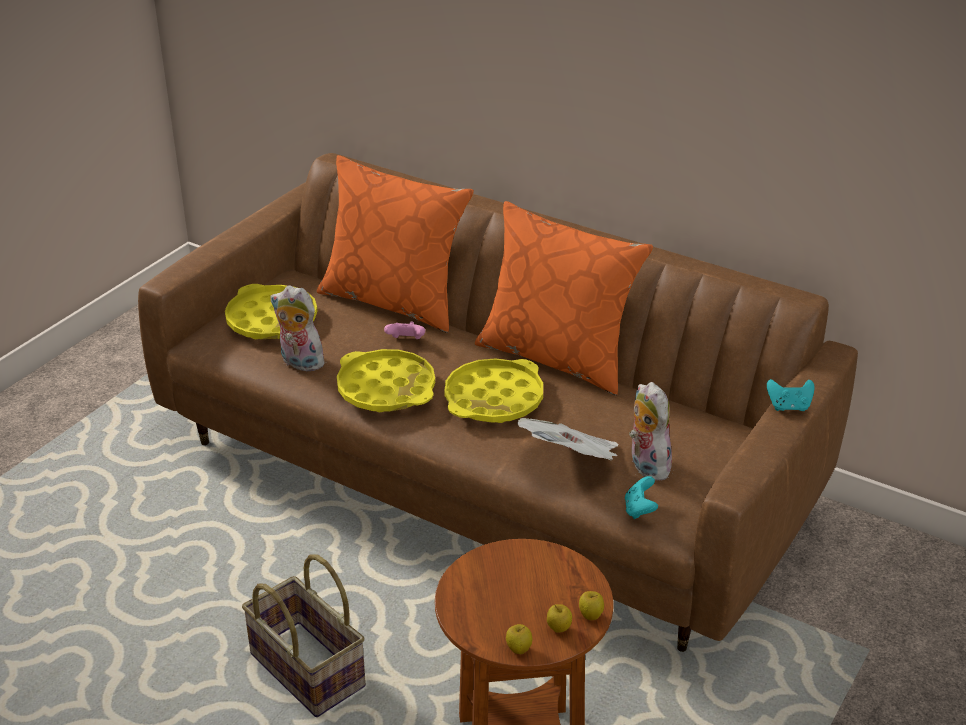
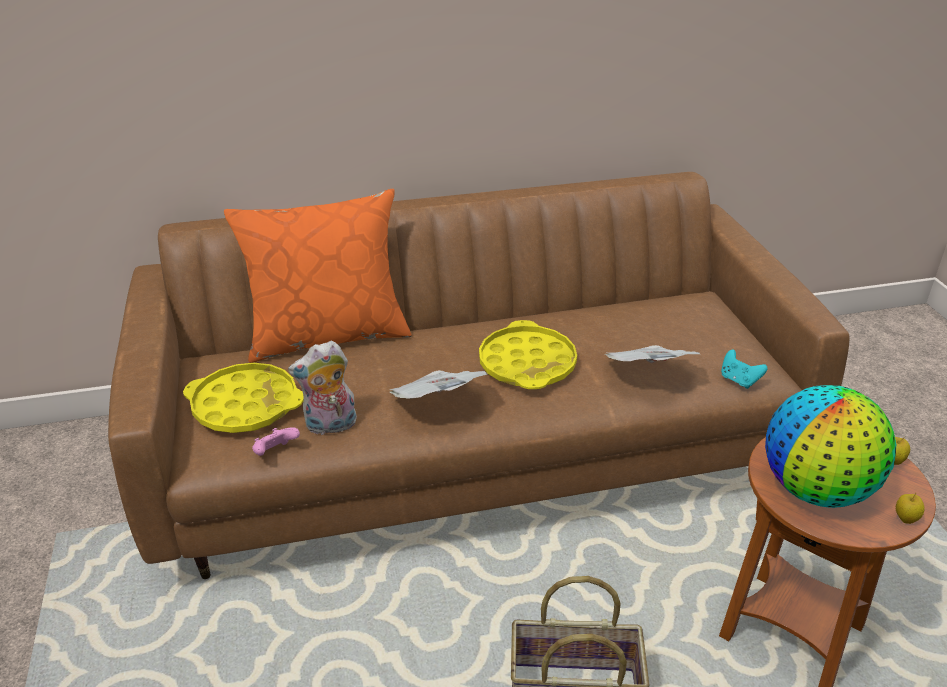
camera: 45 degrees left, 0 degrees up
(386, 389) = (437, 403): yellow tray -> newspaper
(406, 341) = (391, 359): pink game controller -> pink game controller (275, 453)
(494, 591) = (816, 490): none -> globe
(557, 357) = (515, 311): orange pillow -> none
(558, 629) = (895, 485): apple -> none
(646, 465) = (692, 349): plush toy -> none
(789, 407) = (753, 254): turquoise game controller -> none

